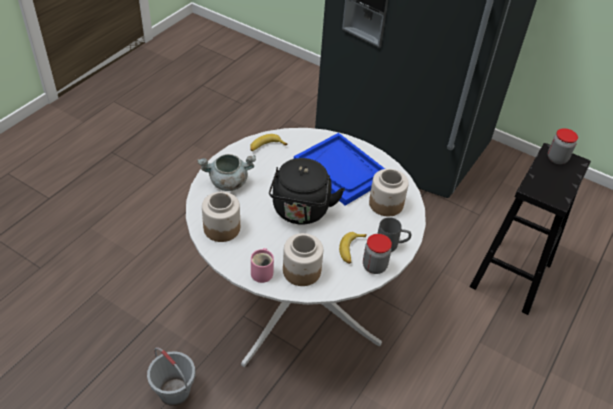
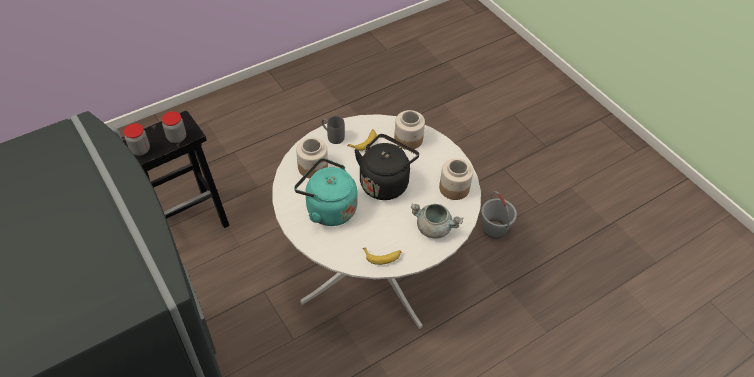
camera: 155 degrees left, 5 degrees up
(263, 272) = (436, 147): pink mug -> none
(341, 170) = (328, 209): blue tray -> turquoise kettle
(374, 266) = (355, 127): jar -> jar (177, 137)

